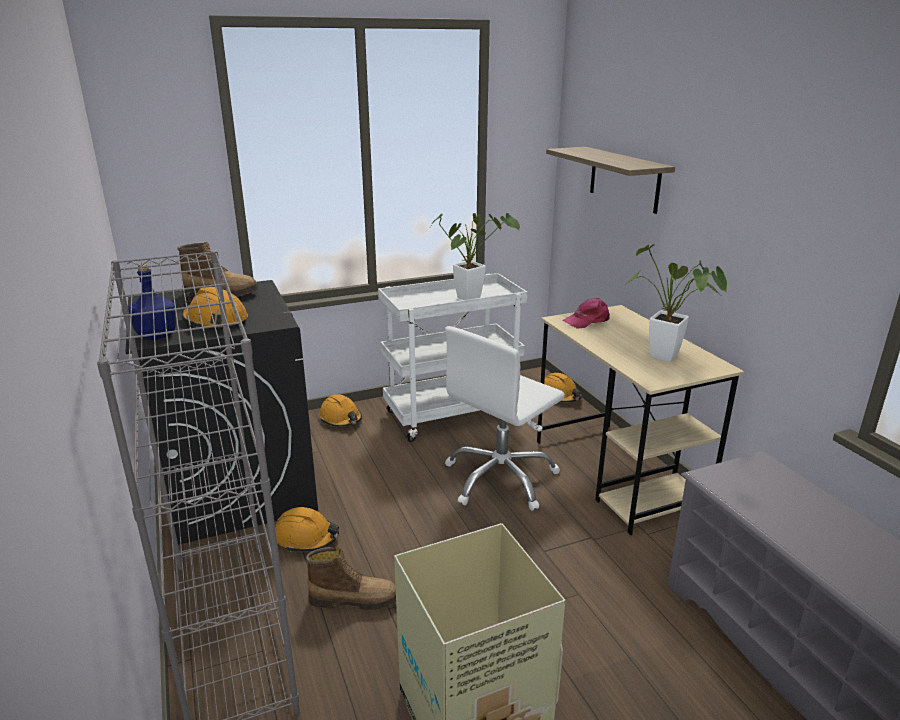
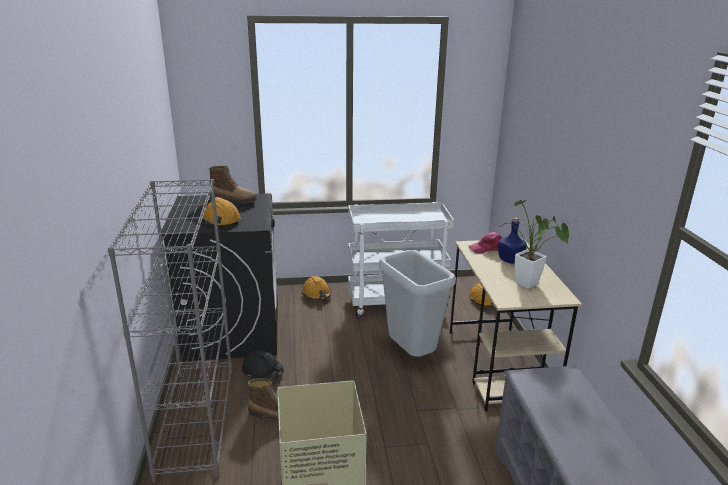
camera: 15 degrees right, 0 degrees up
(156, 335) = (181, 225): blue bottle -> blue bottle (510, 260)
(306, 538) = (263, 371): orange hard hat -> black hard hat
(473, 297) = (415, 219): potted plant -> none
(501, 478) = (410, 355): white office chair -> grey trash can
(624, 179) = (533, 143): shelf -> none

